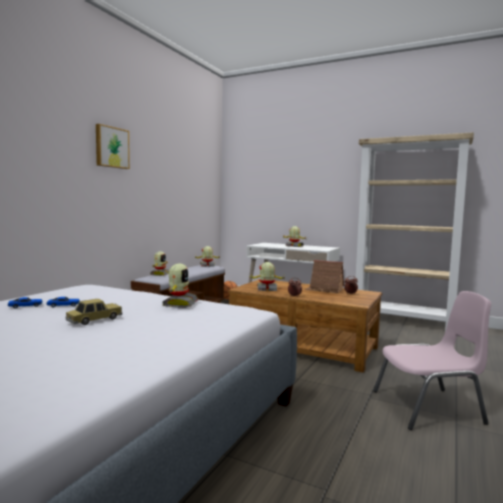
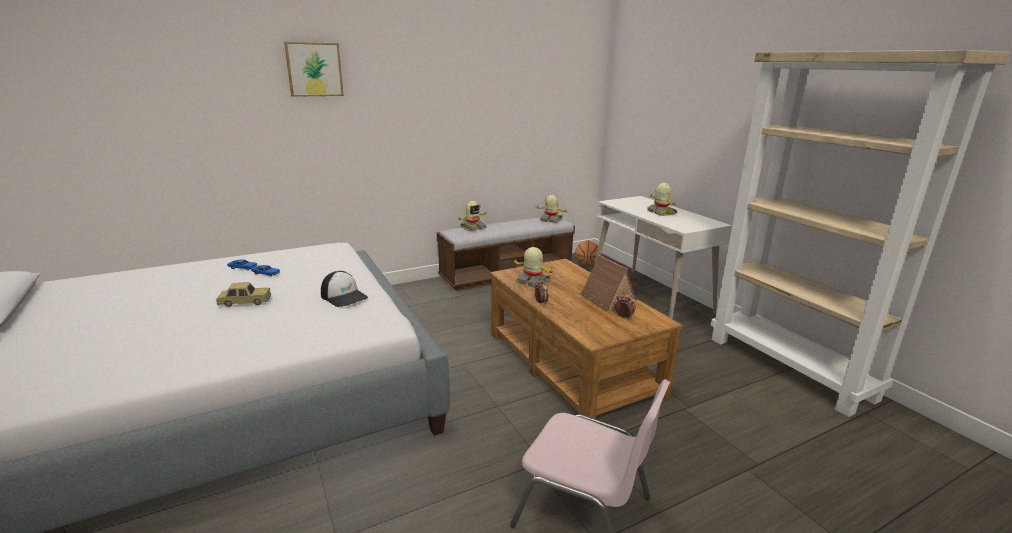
camera: 35 degrees right, 15 degrees up
(111, 147) = (407, 77): picture -> picture (314, 69)
(179, 304) = (344, 296): toy robot -> cap

